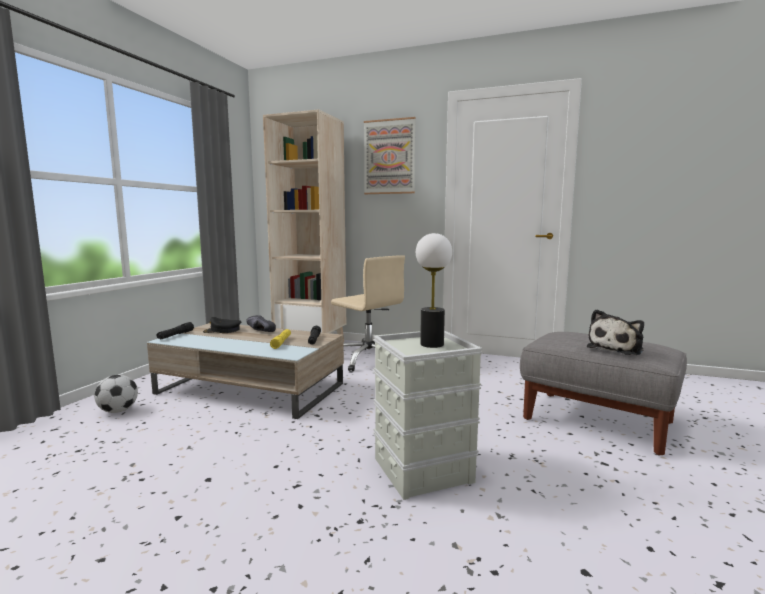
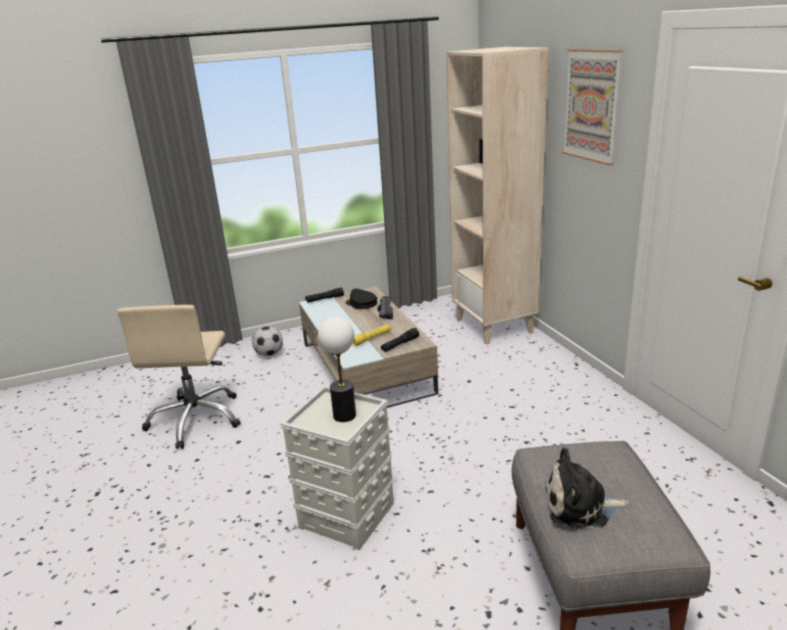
camera: 50 degrees right, 15 degrees up
(369, 360) = (512, 372): beige office chair -> beige office chair (196, 419)

